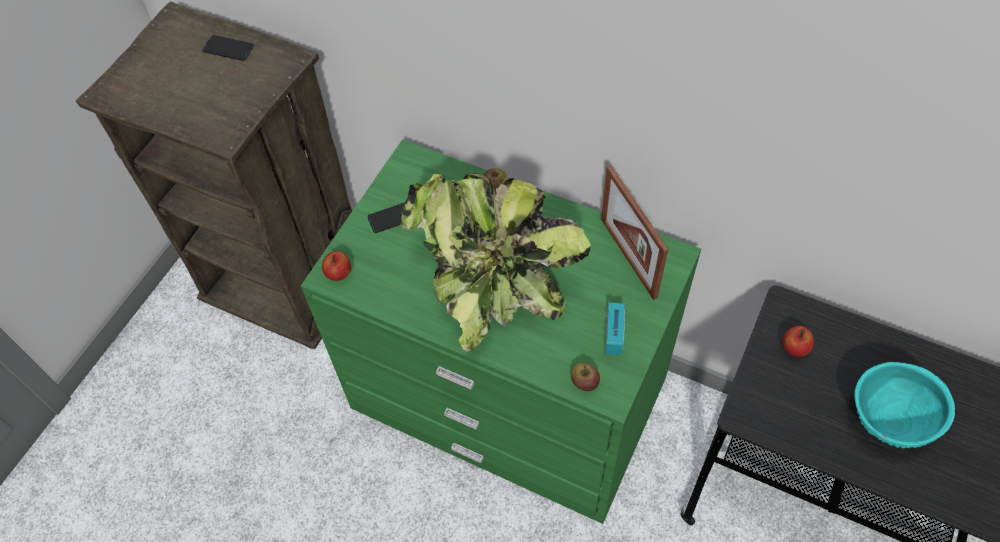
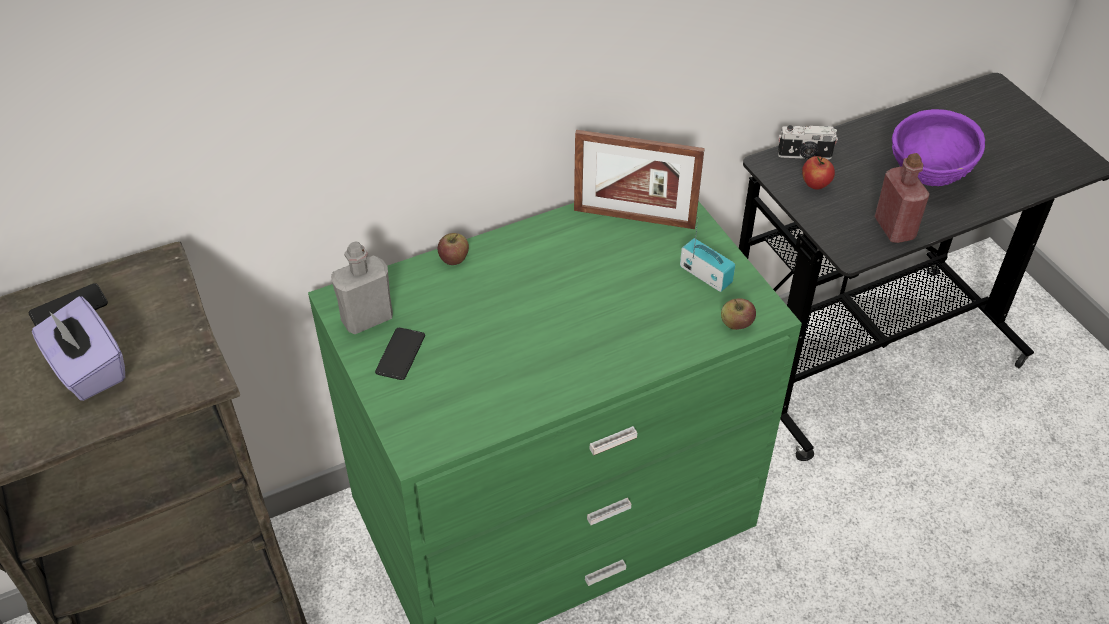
camera: 55 degrees left, 10 degrees down
(194, 88) = (87, 369): none -> purple tissue box
(339, 274) = (422, 439): apple -> none
(406, 181) = (367, 319): none -> grey bottle
(489, 287) = (566, 329): potted plant -> none
(801, 431) = (894, 228): none -> red bottle
(819, 322) = (804, 156): none -> camera
(887, 422) = (927, 177): turquoise bowl -> purple bowl

